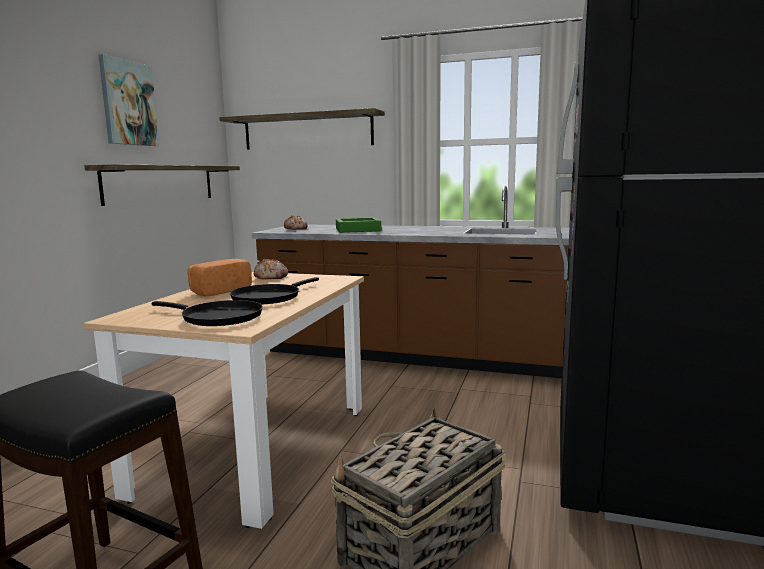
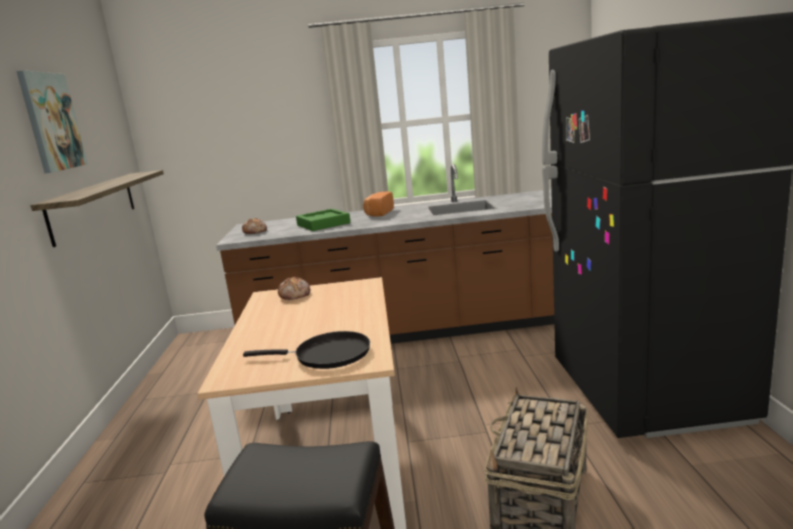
camera: 20 degrees left, 5 degrees up
(219, 291) = (271, 323): bread -> bread (378, 213)
(269, 297) = (336, 321): black frying pan -> none
(307, 131) = (233, 124): shelf -> none

